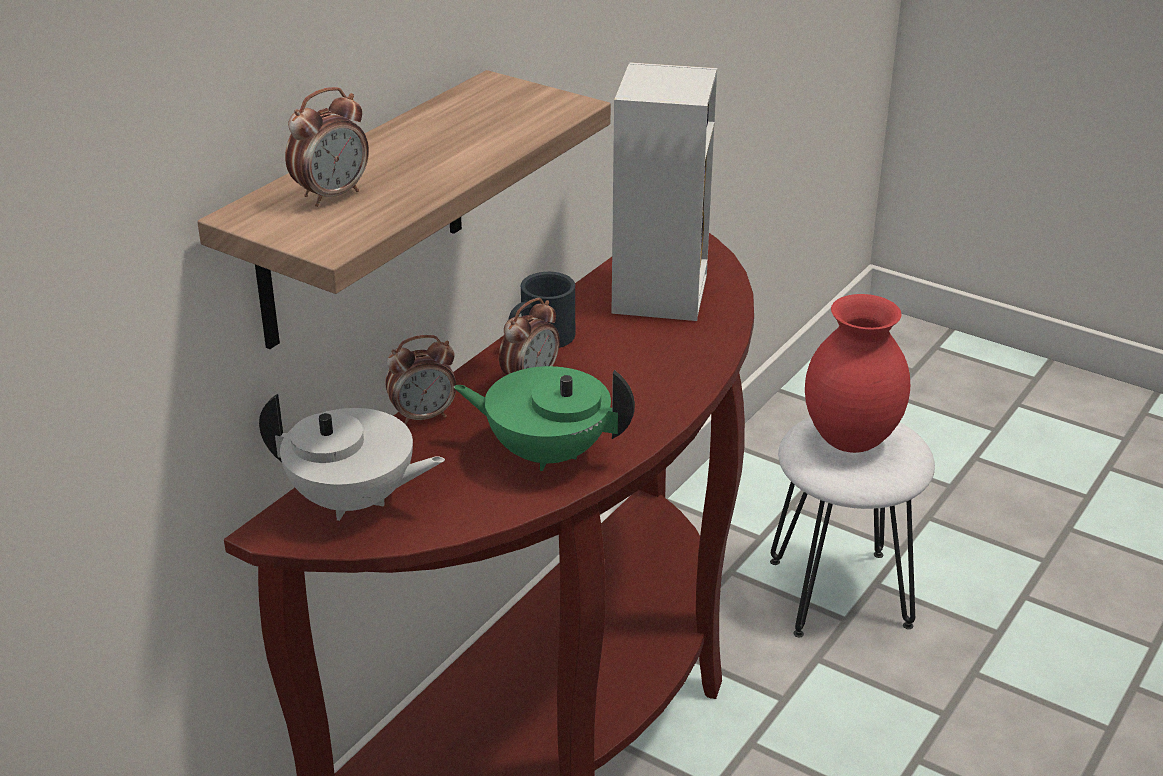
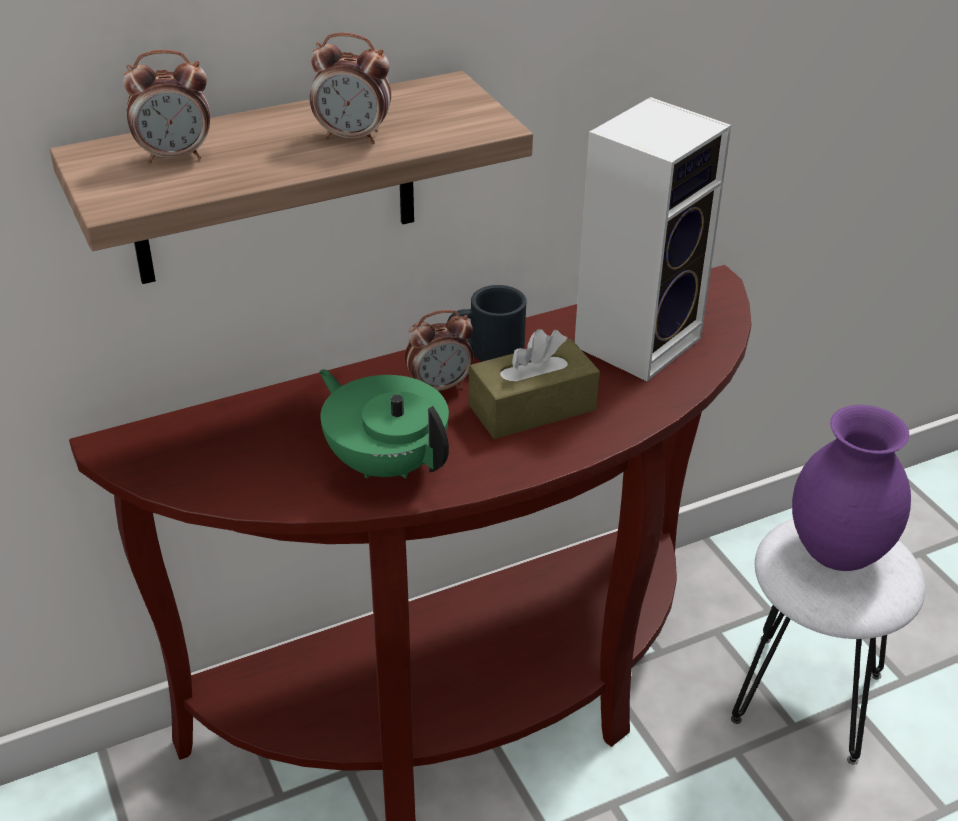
camera: 30 degrees right, 5 degrees up
(353, 501) = (191, 445): white teapot -> none
(423, 416) = (319, 388): alarm clock -> alarm clock (353, 137)
(625, 370) = (532, 407): none -> brown tissue box
(852, 442) = (838, 556): red vase -> purple vase

